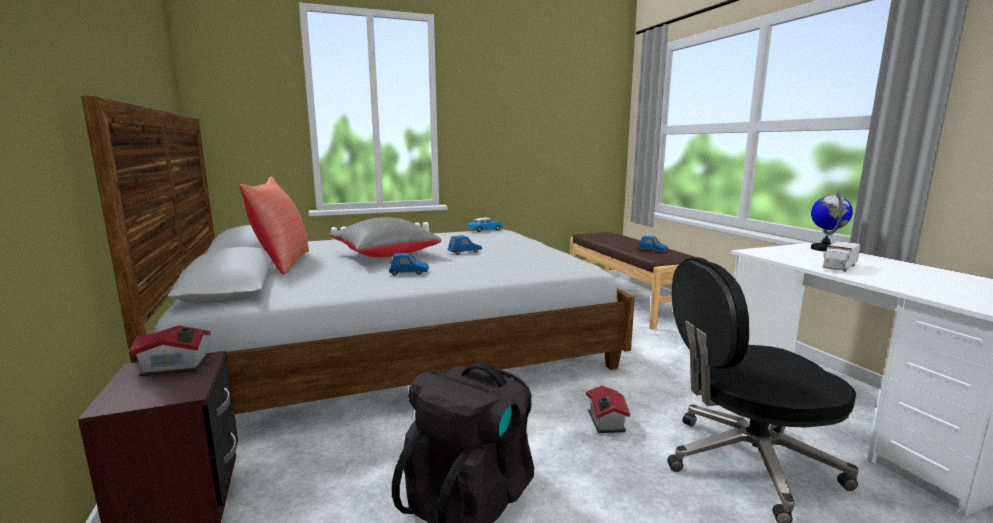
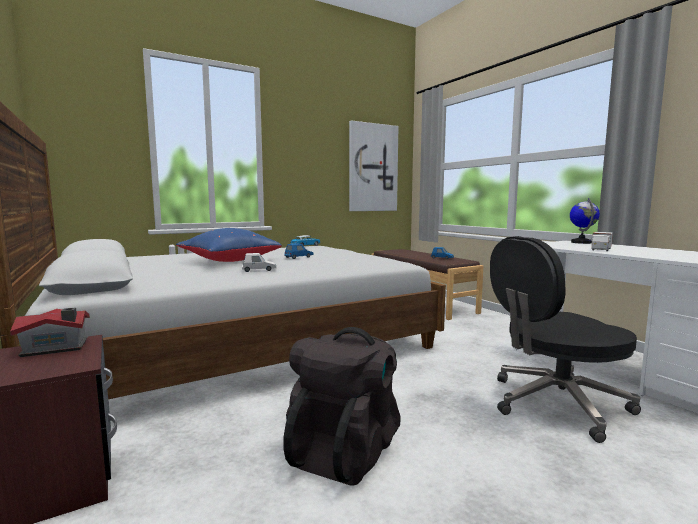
camera: 10 degrees left, 5 degrees down
(282, 262) = (135, 268): red pillow -> none
(384, 255) = (228, 261): grey pillow -> blue pillow
(409, 272) = (259, 270): blue toy car -> white toy car
(575, 131) = (372, 168): none -> picture
(605, 422) = (437, 385): toy house -> none

